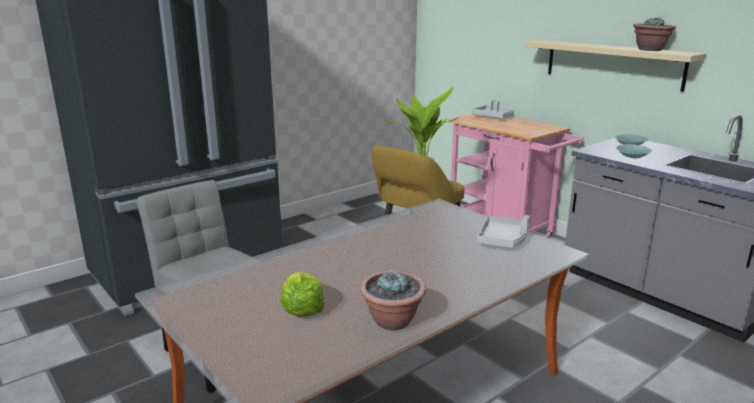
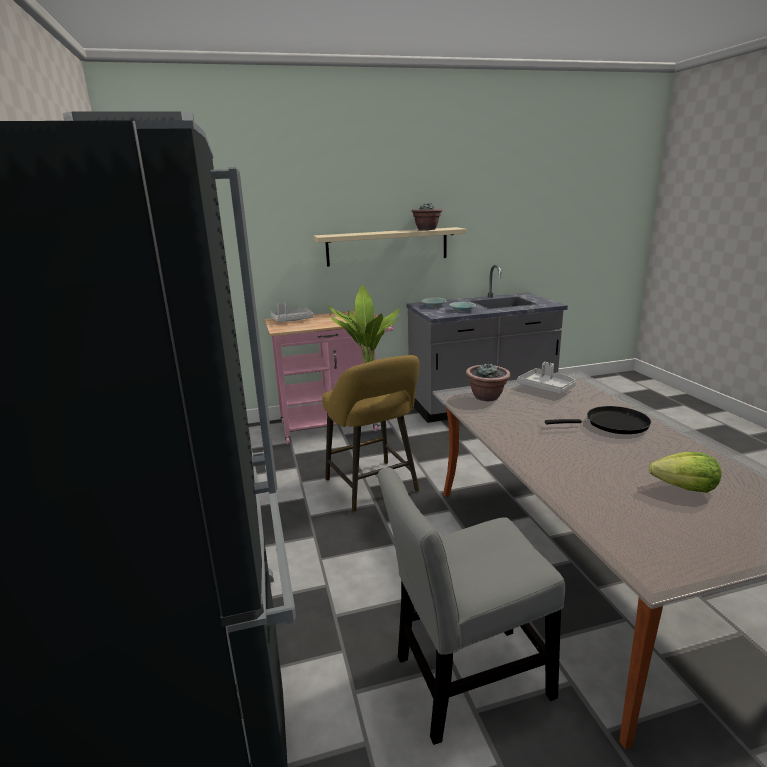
camera: 65 degrees left, 0 degrees up
(393, 321) = (703, 451): potted plant -> potted plant (487, 397)
(428, 275) = (612, 424): none -> black frying pan

